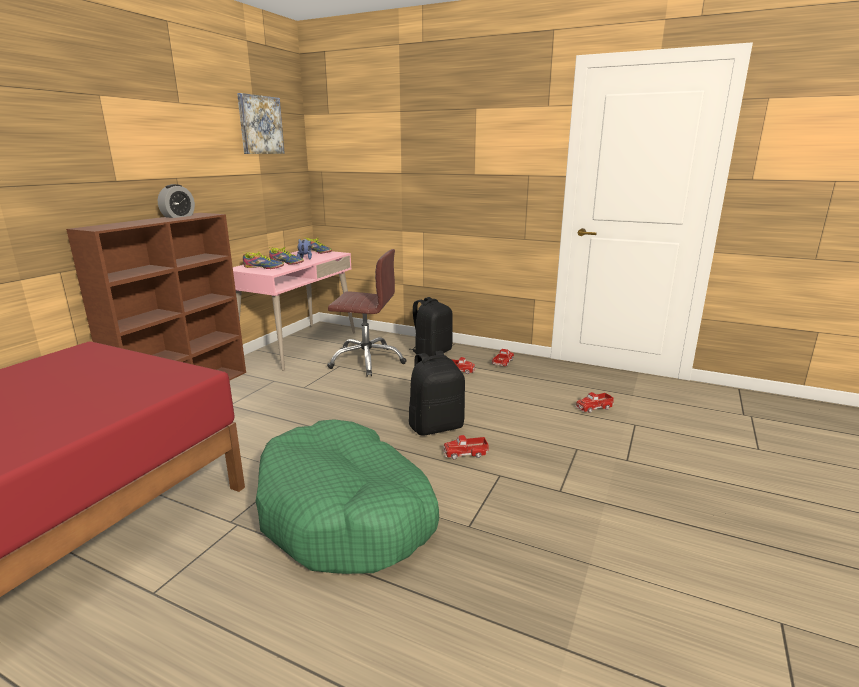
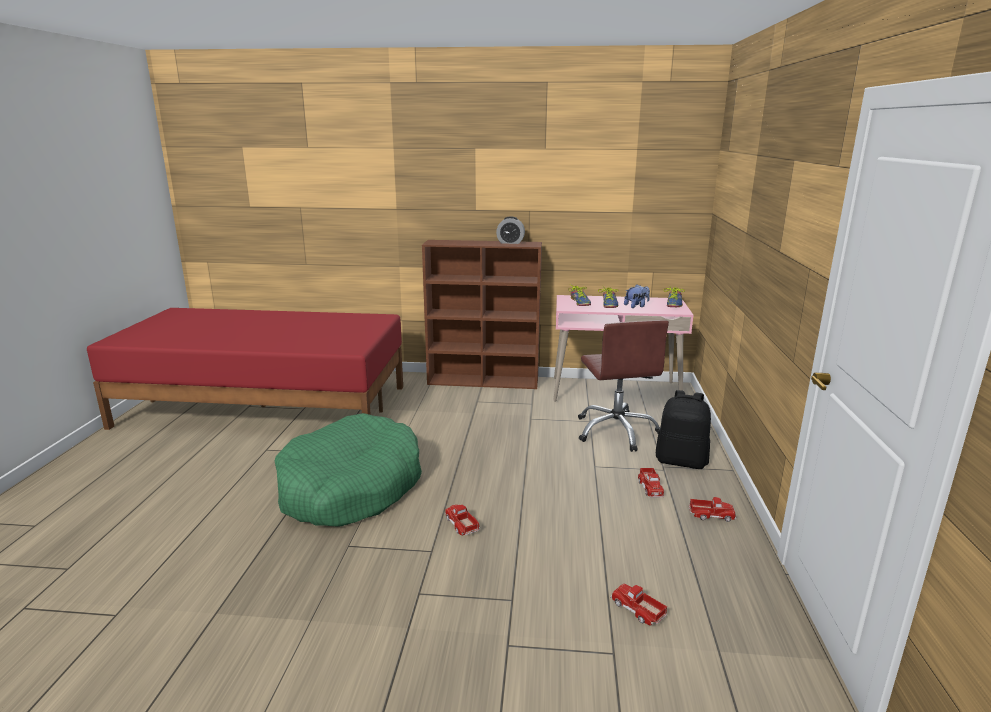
camera: 70 degrees right, 0 degrees up
(260, 125) = (640, 164): picture -> none
(436, 426) = (503, 499): black backpack -> none

